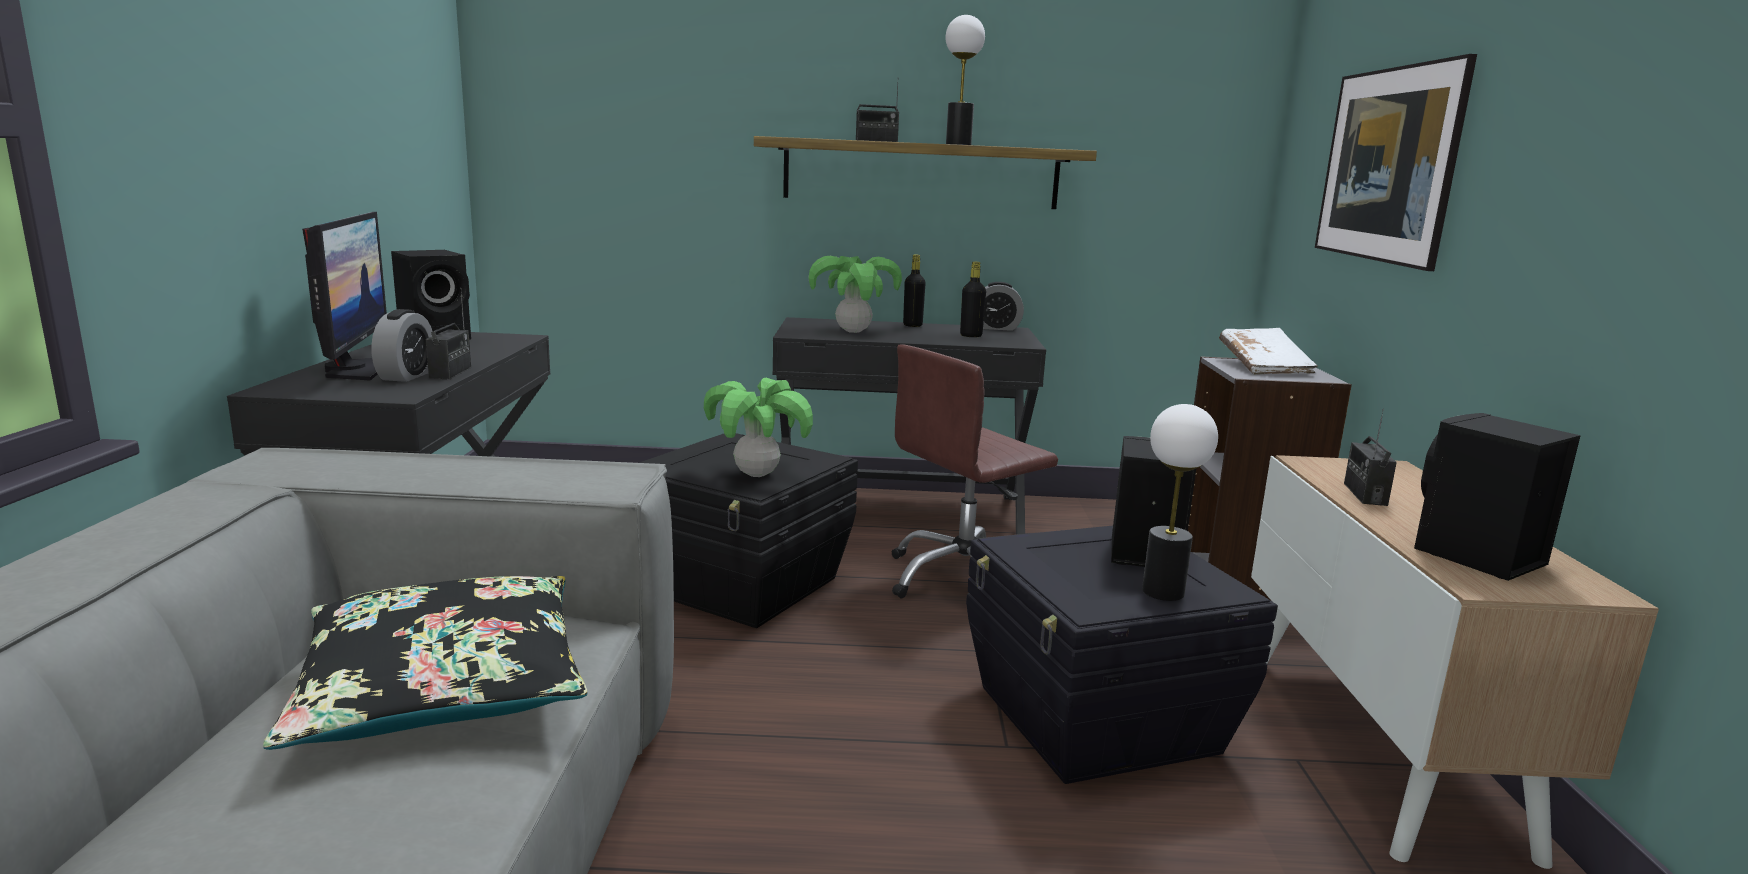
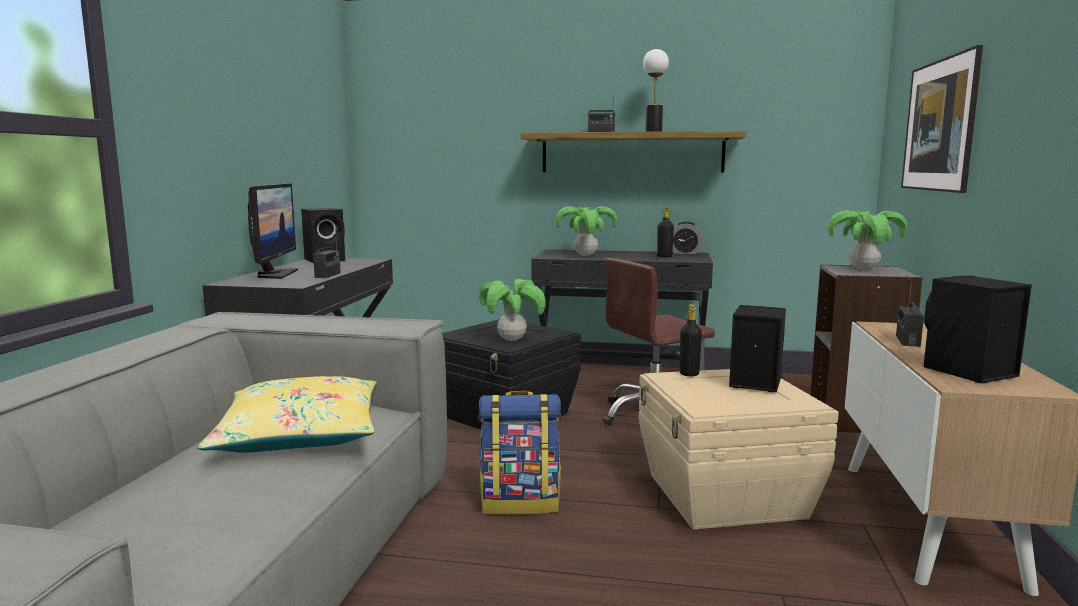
camera: 10 degrees right, 5 degrees down
(406, 376) = (302, 276): alarm clock -> none
(442, 686) = (300, 434): black pillow -> yellow pillow
(797, 749) = (521, 502): none -> backpack
(912, 325) = (627, 252): black bottle -> black bottle (689, 374)
(1096, 720) = (724, 496): black storage box -> beige storage box
(1163, 592) = (759, 402): table lamp -> none
(1264, 367) = (863, 269): white book -> potted plant

